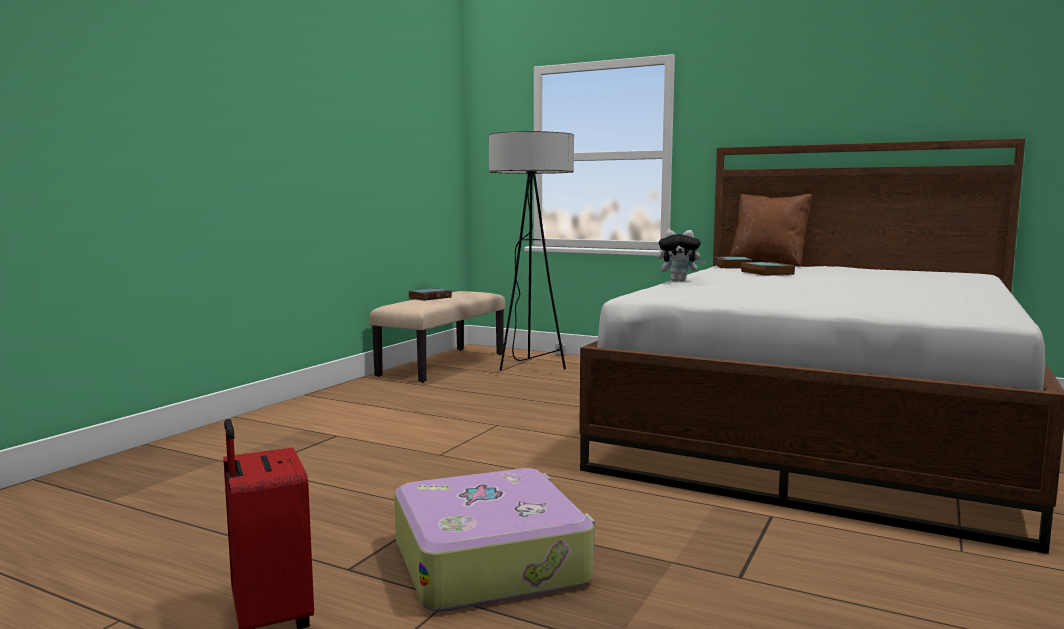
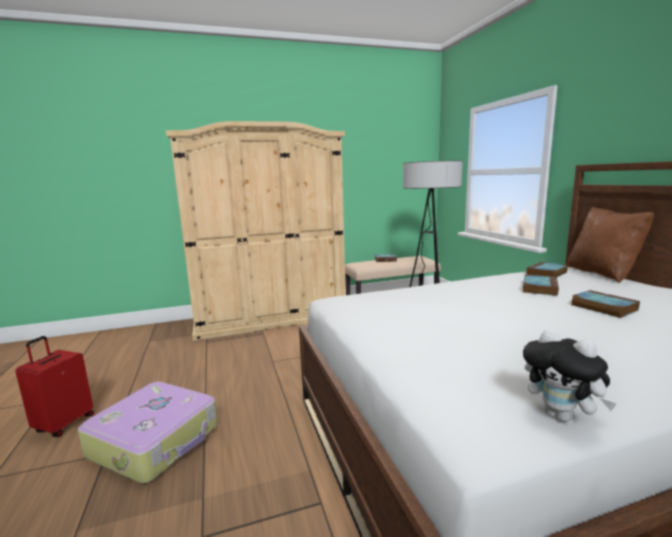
camera: 45 degrees right, 5 degrees up
(299, 418) = (271, 318): none -> beige wardrobe
(679, 281) = (429, 286): plush toy -> plush toy (562, 416)
(841, 276) = (601, 307): none -> book

